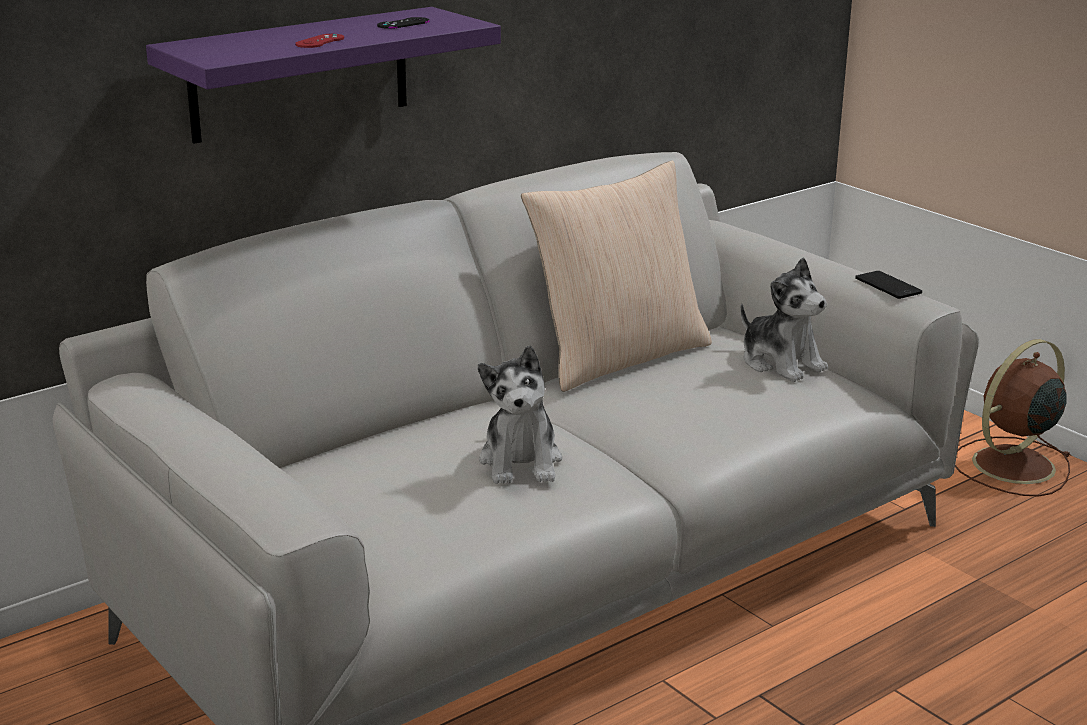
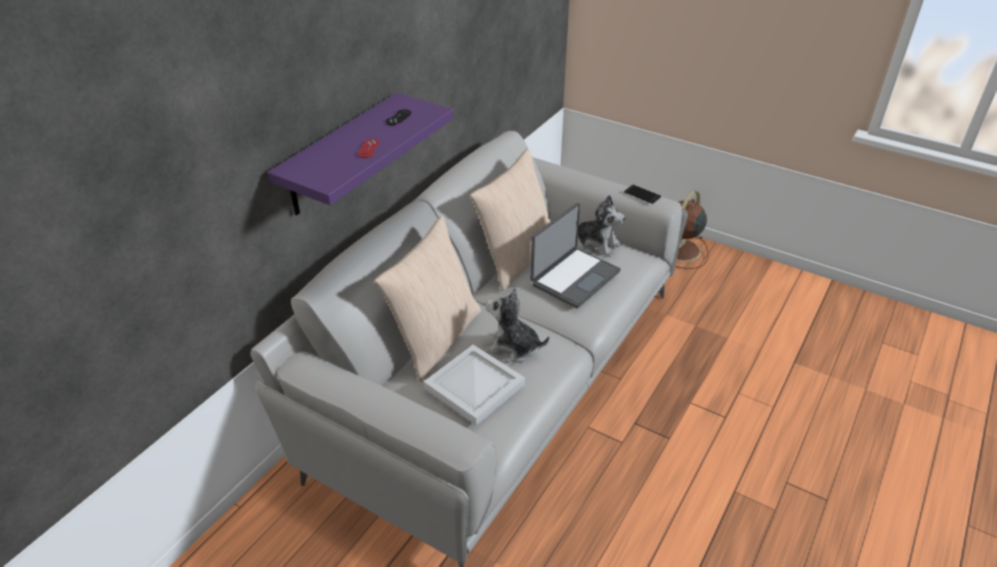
camera: 20 degrees left, 15 degrees up
(398, 428) = (435, 338): none -> beige pillow
(416, 493) = (476, 386): none -> white tray
(521, 461) = (513, 348): plush toy -> plush toy turned 135 degrees clockwise
(702, 394) = (574, 277): none -> laptop

